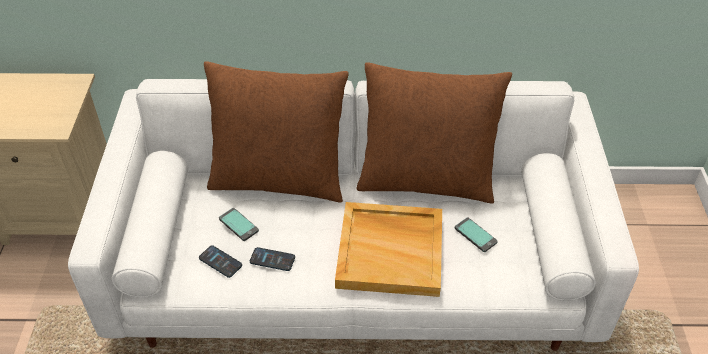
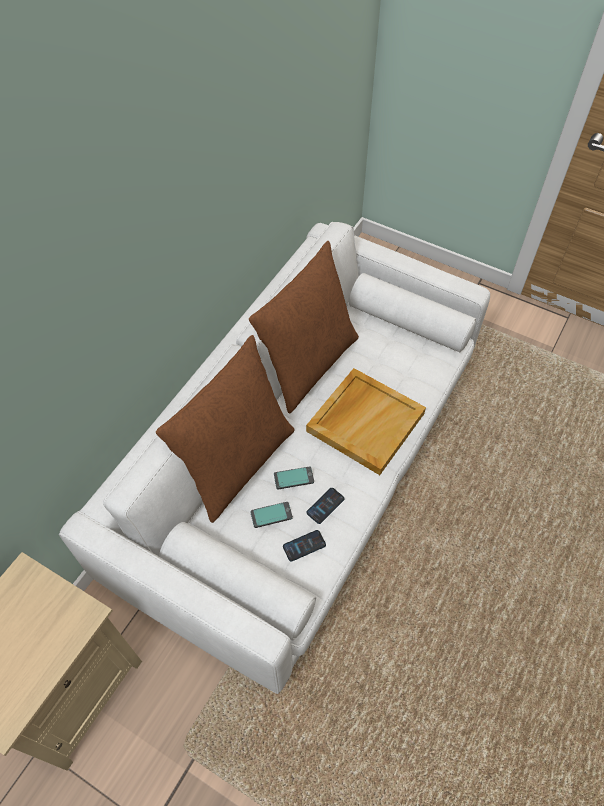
camera: 60 degrees left, 10 degrees up
(475, 235) = (382, 363): phone -> phone (293, 478)

